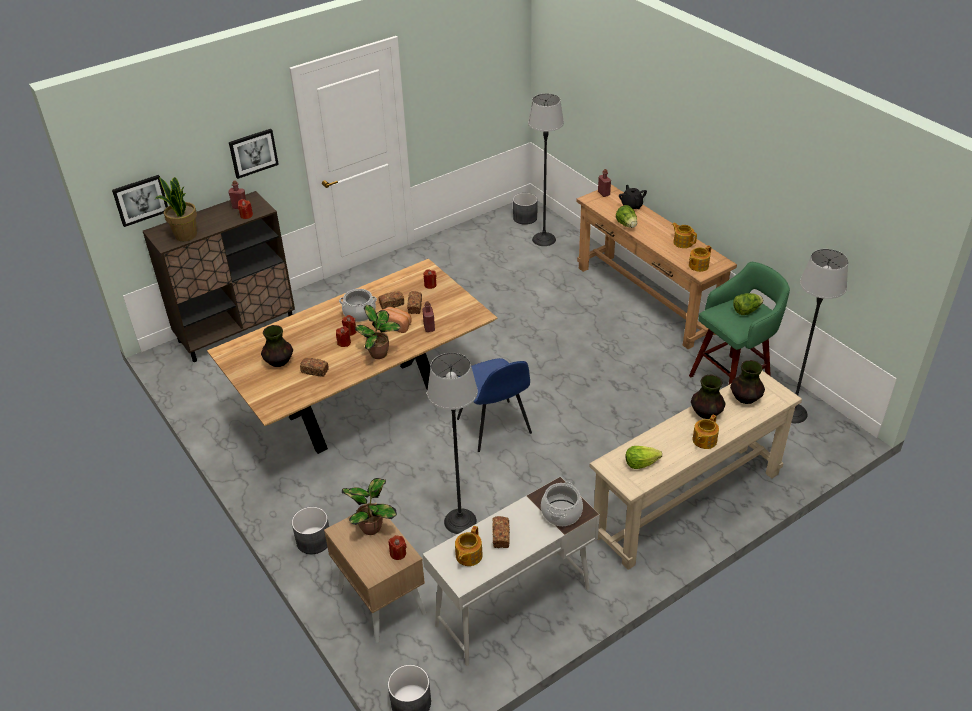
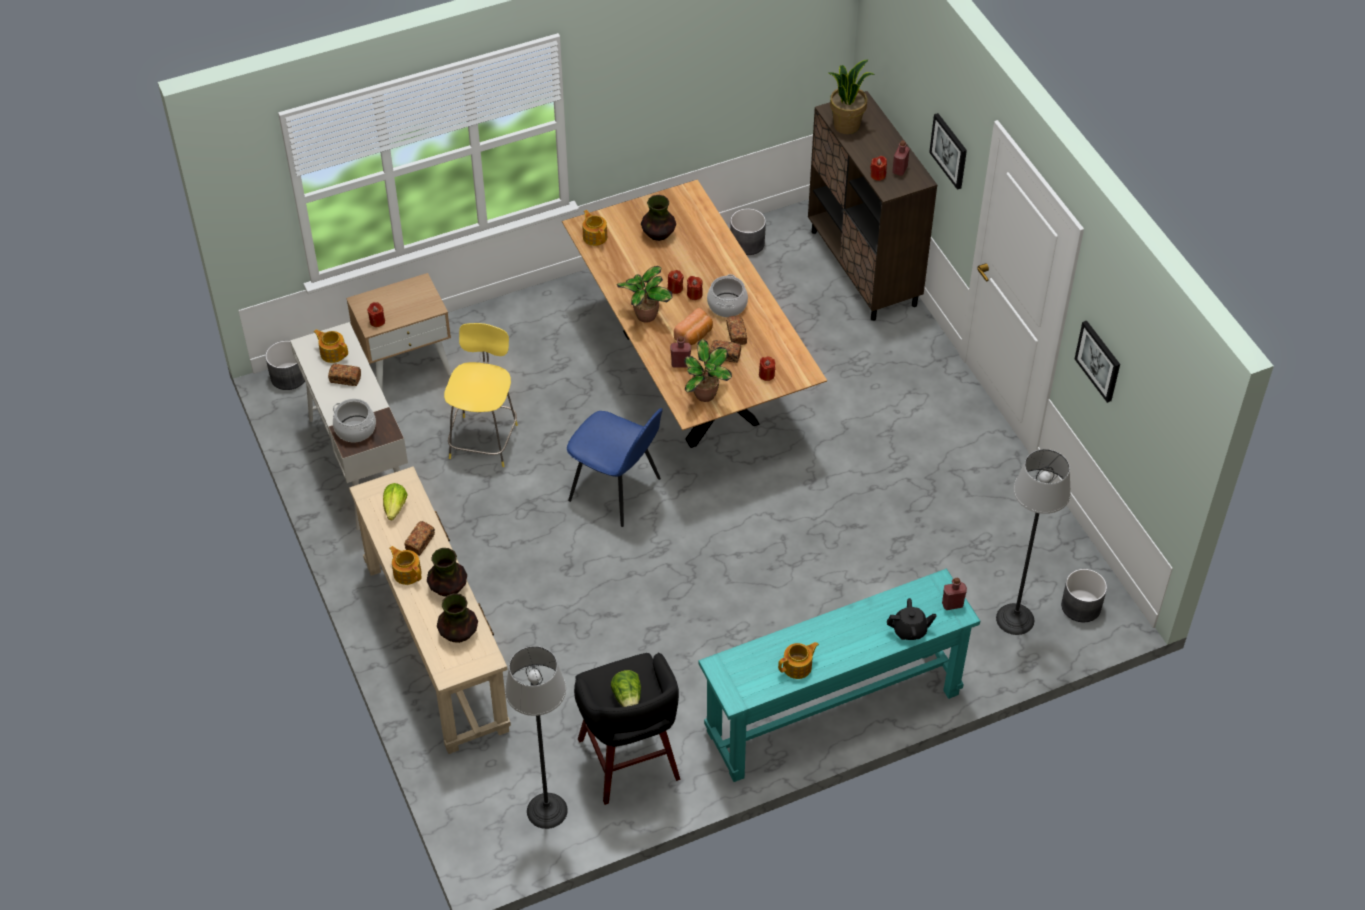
camera: 100 degrees right, 10 degrees up
(140, 200) = (877, 66): picture -> picture (1099, 360)
(314, 540) = (500, 322): grey planter -> grey planter (747, 243)
(315, 371) = (633, 262): bread -> bread (420, 542)
(372, 527) = (417, 306): potted plant -> potted plant (706, 395)
(460, 521) = (484, 439): floor lamp -> yellow stool
(494, 427) = (616, 491): blue chair -> blue chair turned 135 degrees counterclockwise
(627, 225) = (859, 611): lettuce -> none
(646, 299) = (833, 712): brown console table -> turquoise console table
(698, 266) = (736, 668): teapot -> teapot (595, 236)
(732, 380) = (629, 762): green stool -> black stool

